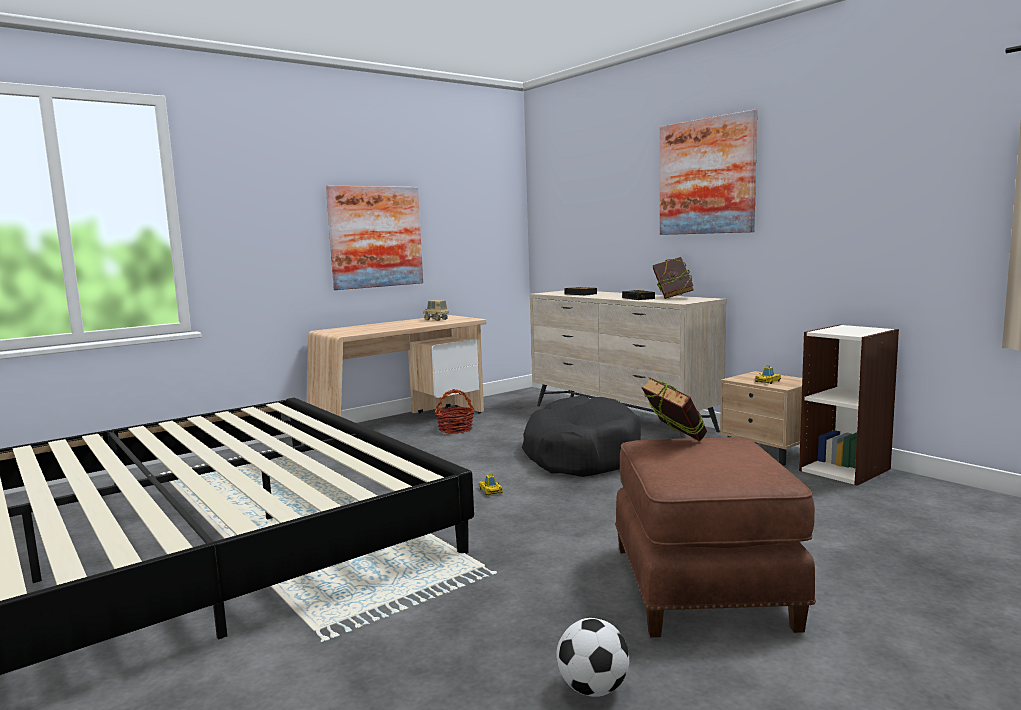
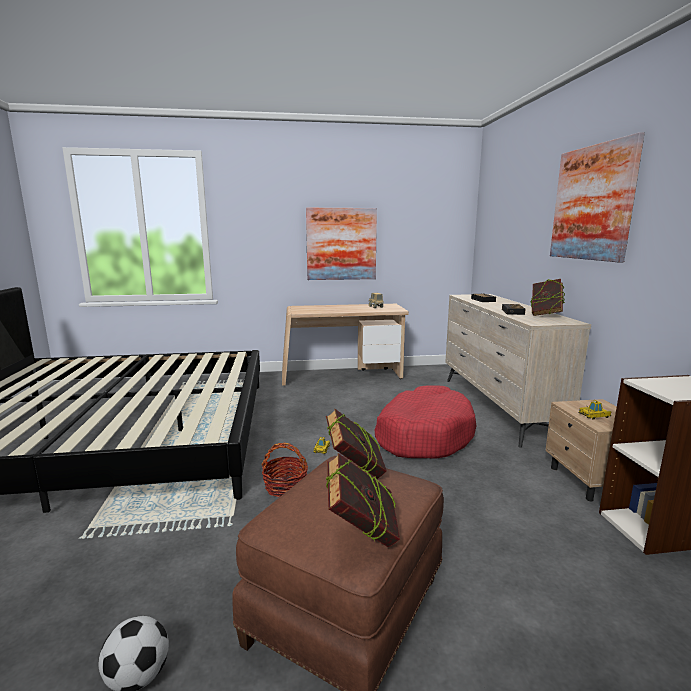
camera: 30 degrees right, 5 degrees up
(455, 429) = (368, 389): basket -> basket (285, 487)
(581, 454) = (423, 435): black dog bed -> red dog bed
(755, 467) = (362, 534): none -> book

